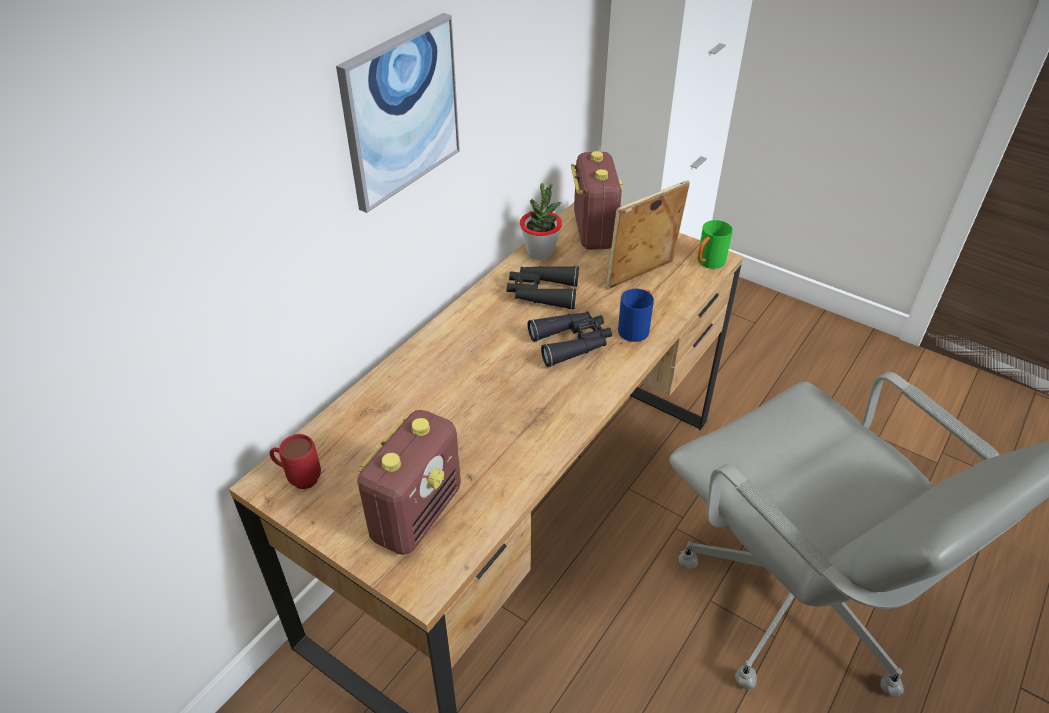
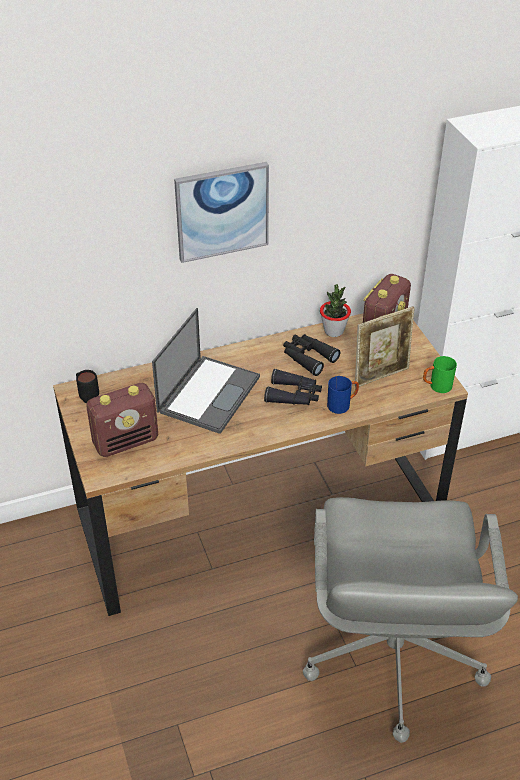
camera: 35 degrees right, 0 degrees up
(299, 478) = (87, 396): red mug -> black mug
(467, 390) = (209, 393): none -> laptop
(641, 277) = (381, 375): picture frame -> picture frame turned 150 degrees clockwise

